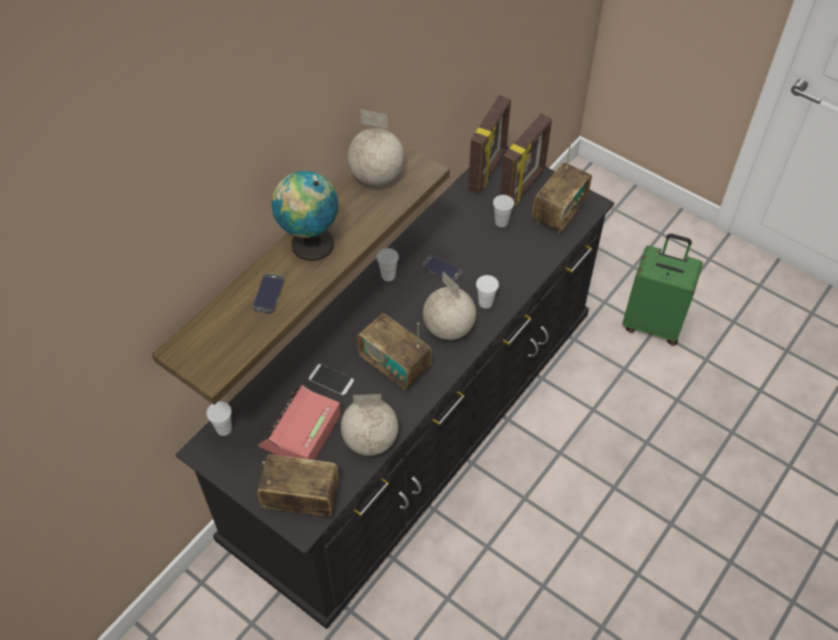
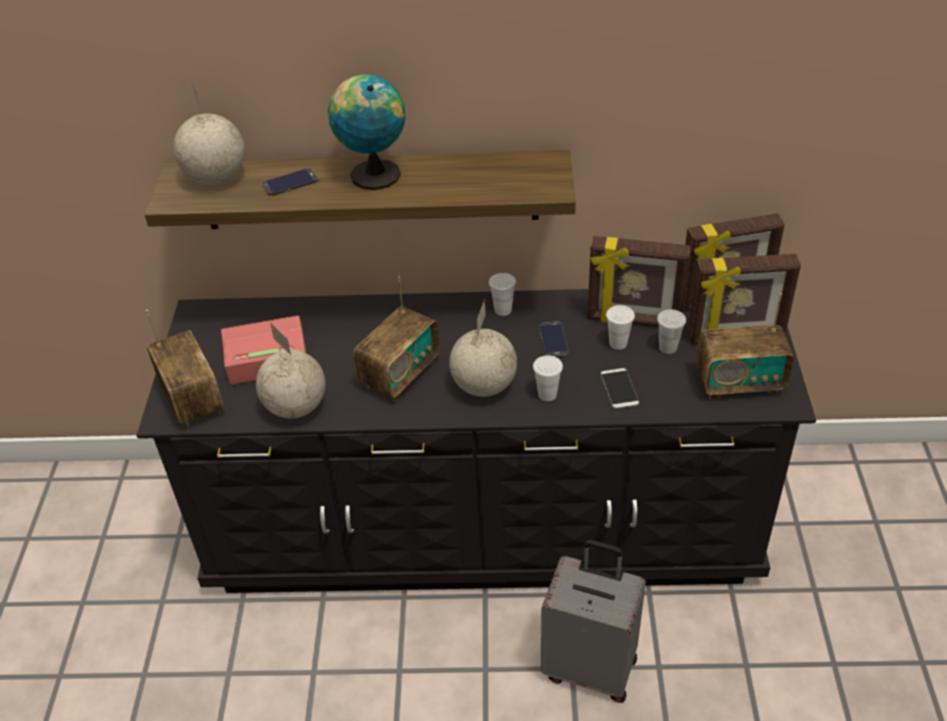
camera: 55 degrees right, 10 degrees down
(224, 429) = (227, 311): white cup -> white cup (618, 343)
(331, 380) = (341, 343): phone -> phone (619, 389)
(377, 177) = (504, 167): globe -> globe (216, 178)
(394, 365) = (400, 374): radio -> radio turned 150 degrees counterclockwise
(463, 221) = (633, 320): none -> picture frame
(567, 442) = (591, 666): none -> grey suitcase
(653, 323) = (841, 656): green suitcase -> none

